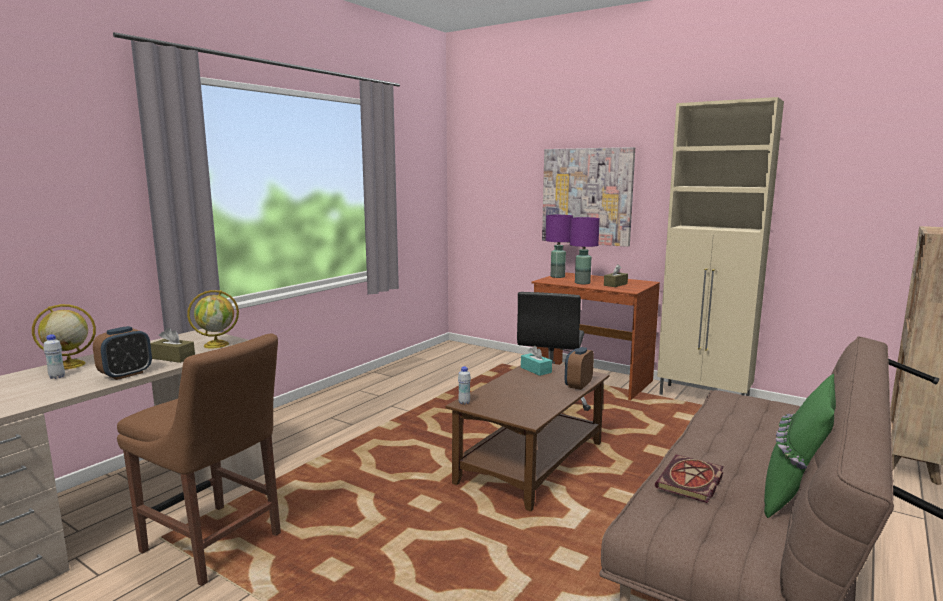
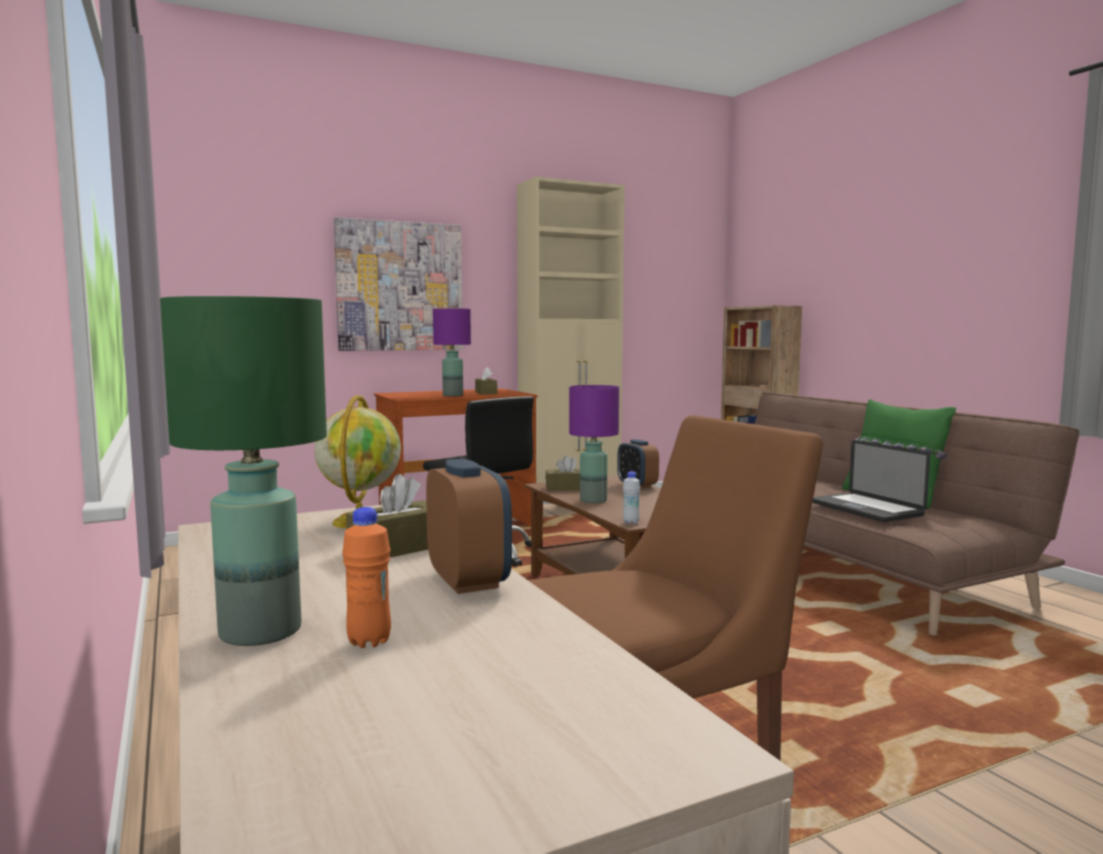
camera: 60 degrees left, 5 degrees down
(57, 377) = (369, 641): white bottle -> orange bottle
(68, 365) = (261, 632): globe -> green table lamp
(536, 370) = (566, 488): turquoise tissue box -> brown tissue box
(558, 277) = (399, 395): purple table lamp -> purple table lamp (594, 500)
(691, 482) = (865, 509): book -> laptop

